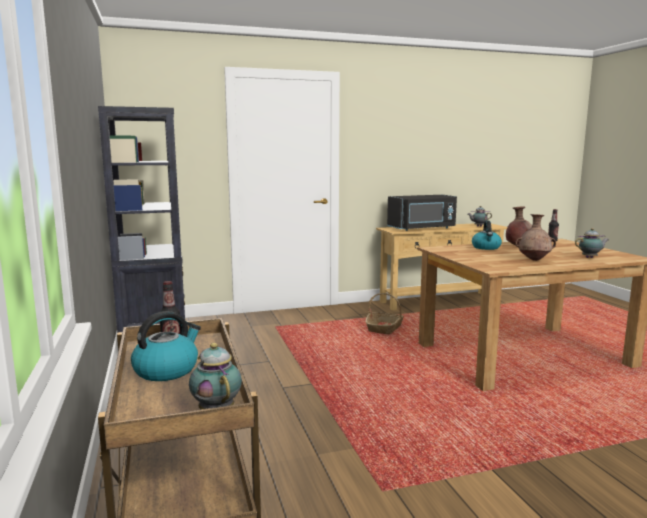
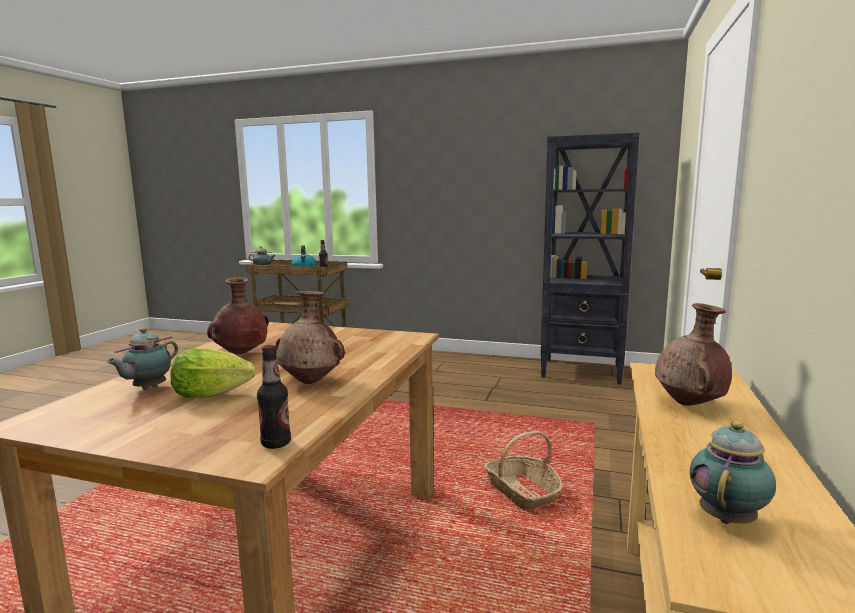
camera: 125 degrees right, 0 degrees up
(423, 228) = (690, 404): black microwave -> brown vase
(486, 247) = (356, 360): kettle -> none
(563, 251) = (211, 394): none -> lettuce

